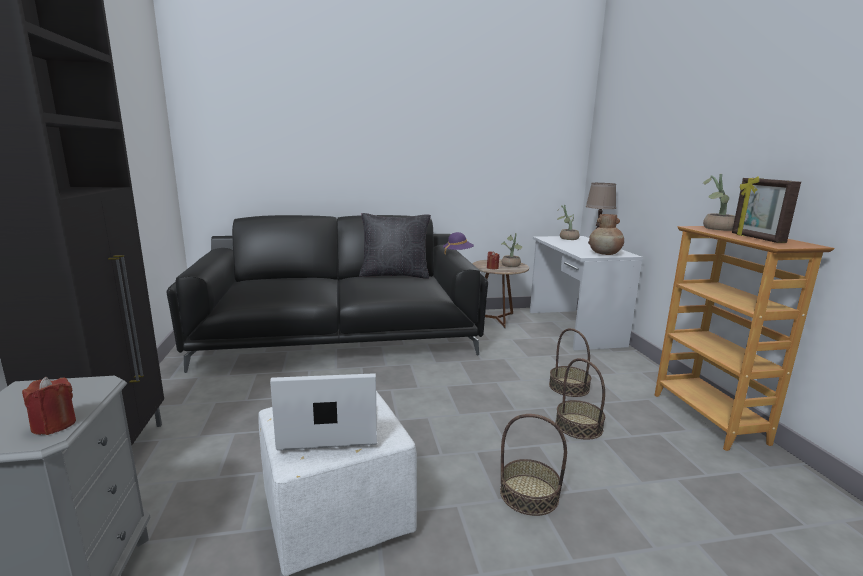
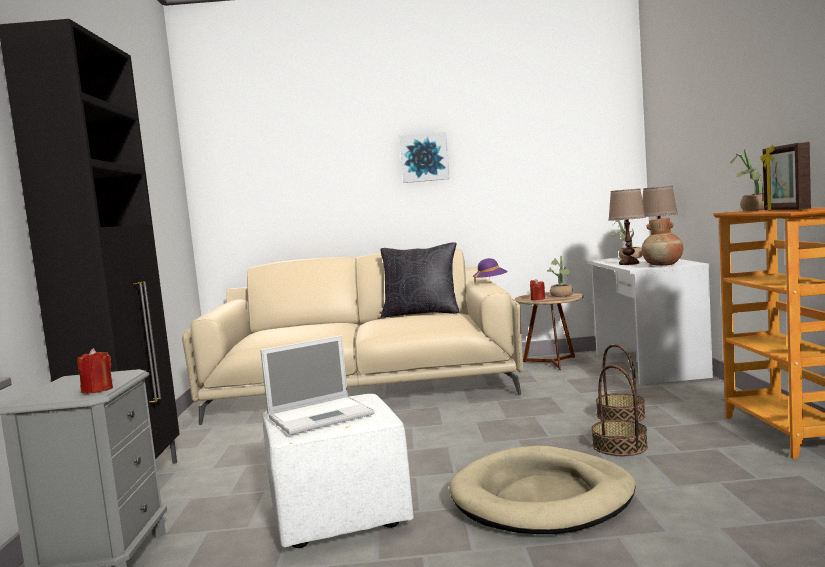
camera: 10 degrees right, 10 degrees down
(327, 428) = (322, 415): laptop -> laptop turned 150 degrees clockwise
(341, 338) = (365, 389): black sofa -> beige sofa
(405, 131) = (424, 157): none -> picture
(529, 494) = (542, 497): basket -> beige dog bed
(573, 247) = (628, 263): none -> brown table lamp

